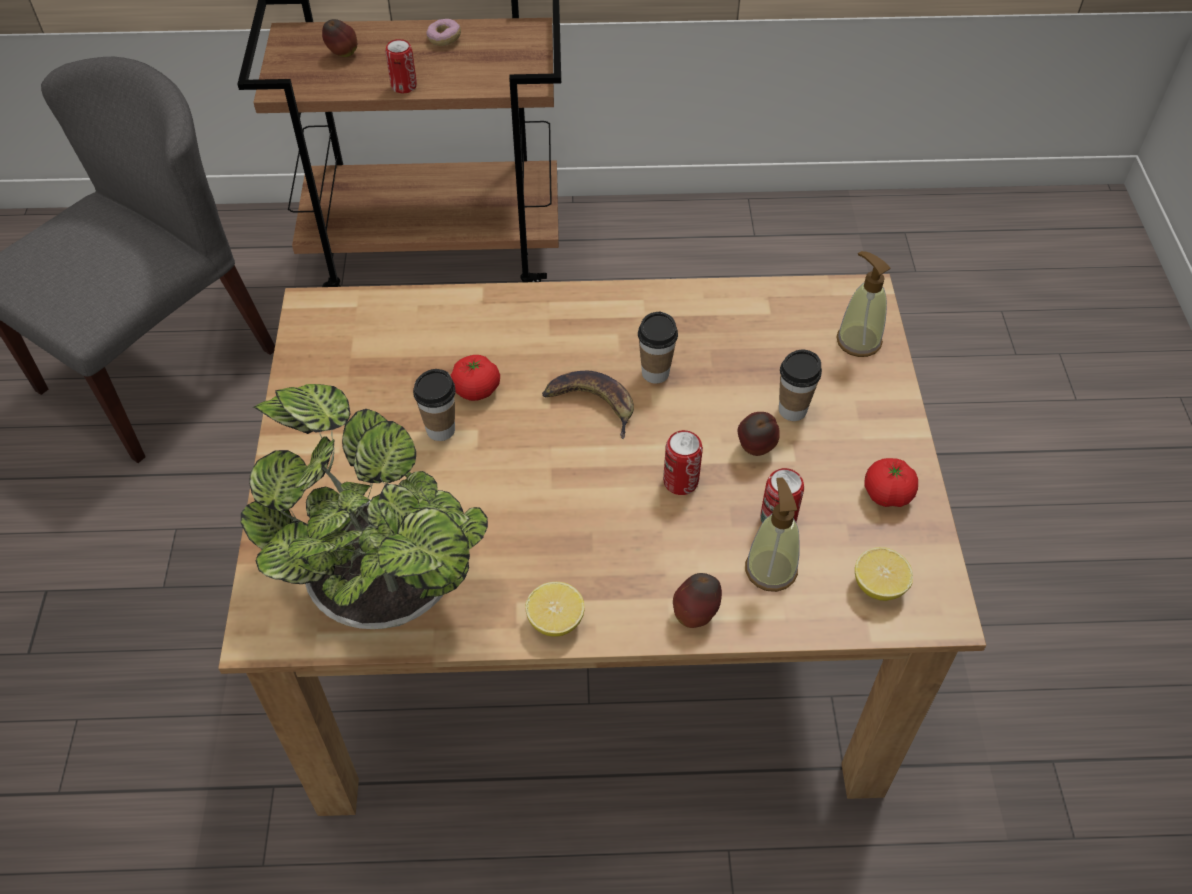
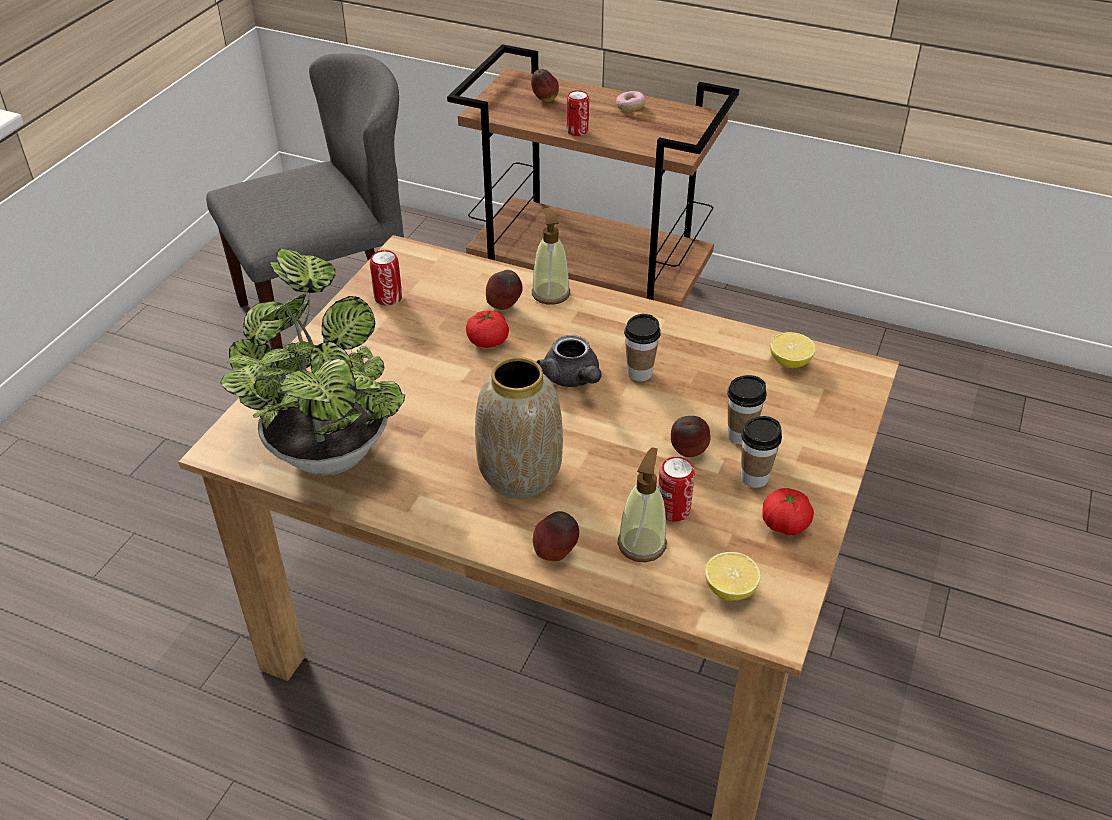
camera: 25 degrees right, 10 degrees down
(440, 430) = (442, 360): cup -> cup (754, 478)
(468, 340) = (504, 307): none -> apple
(555, 620) = (440, 518): lemon -> lemon (790, 362)
(592, 404) = (573, 379): banana -> grey teapot
(606, 538) = (519, 475): none -> vase
(680, 481) = (608, 456): can -> can (388, 298)
(858, 341) = (835, 402): soap dispenser -> soap dispenser (550, 293)

